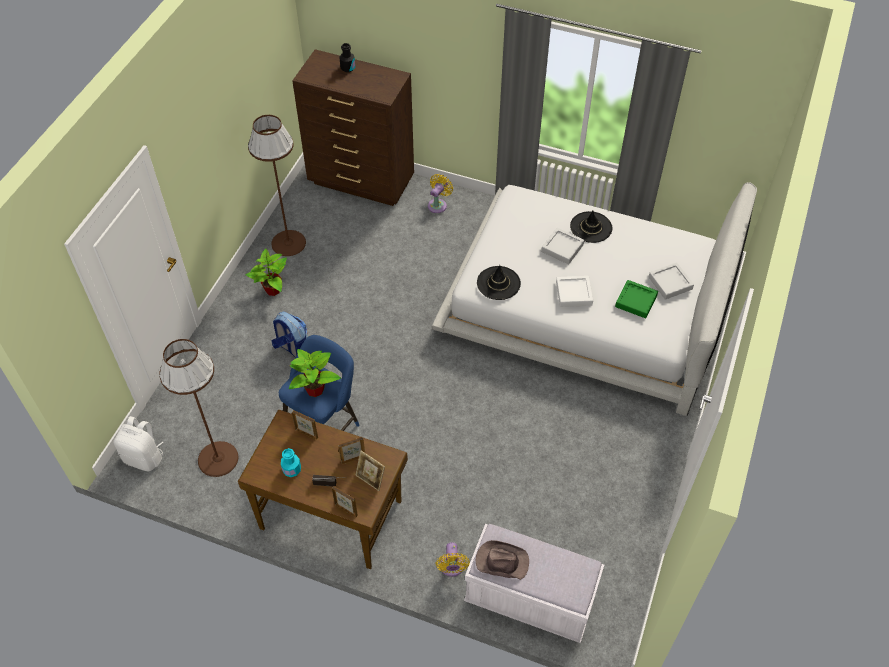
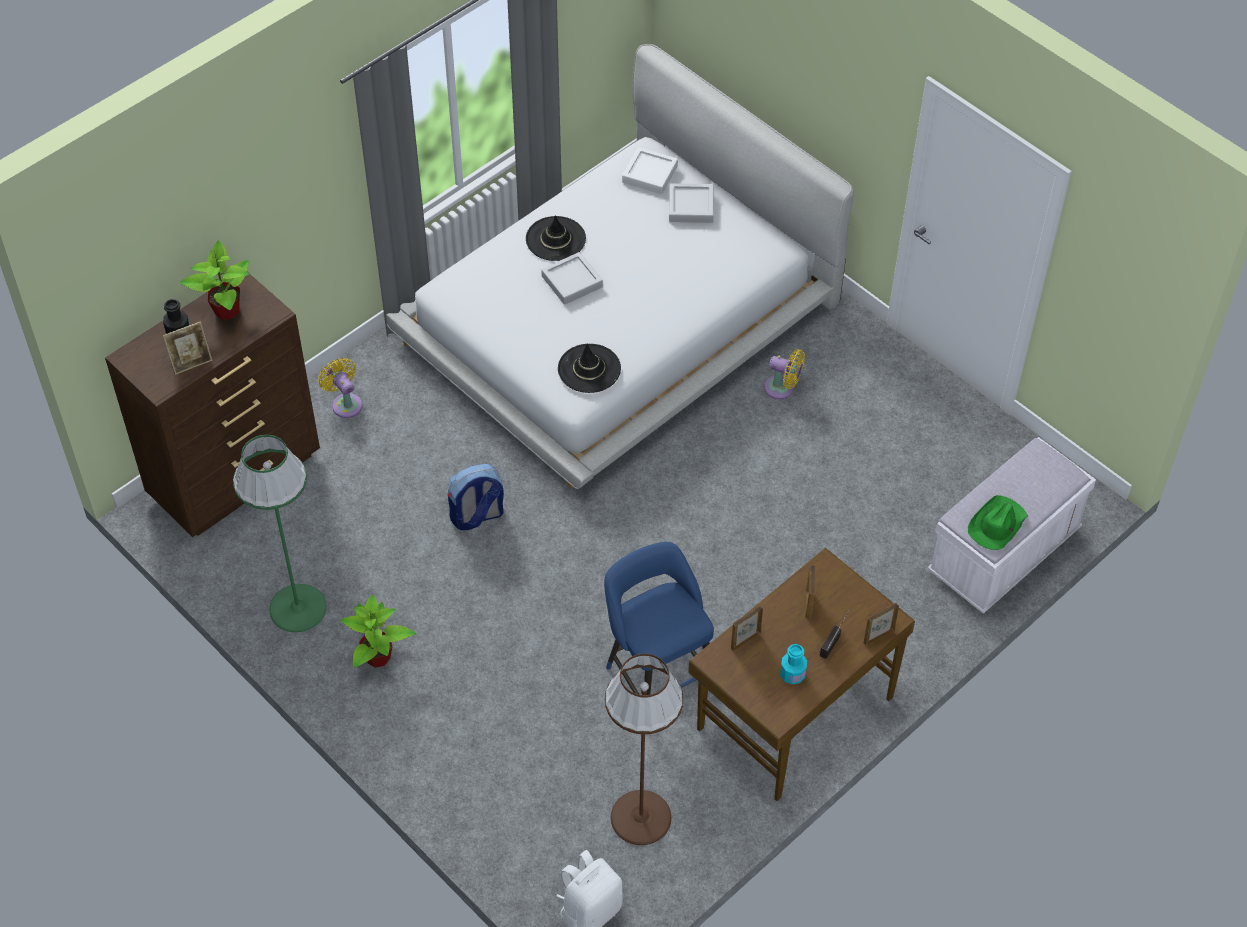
camera: 65 degrees left, 0 degrees up
(288, 243) = (298, 608): brown floor lamp -> green floor lamp
(292, 348) = (501, 668): backpack -> backpack (477, 516)
(315, 389) = (667, 616): potted plant -> potted plant (227, 310)
(371, 479) = (846, 596): picture frame -> picture frame (191, 362)
(452, 568) = (929, 613): yellow fan -> yellow fan (782, 388)
(501, 561) = (996, 525): brown hat -> green hat
(574, 293) = (652, 302): white tray -> white tray (650, 174)
(636, 301) = (699, 250): green tray -> none

